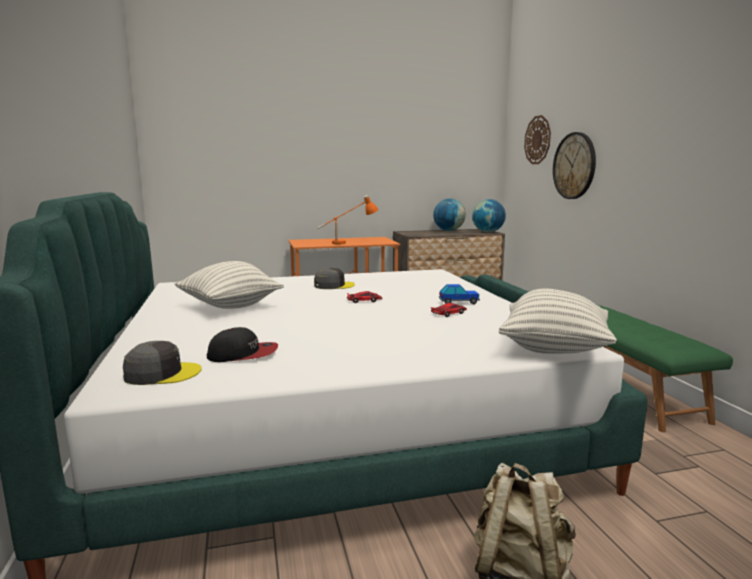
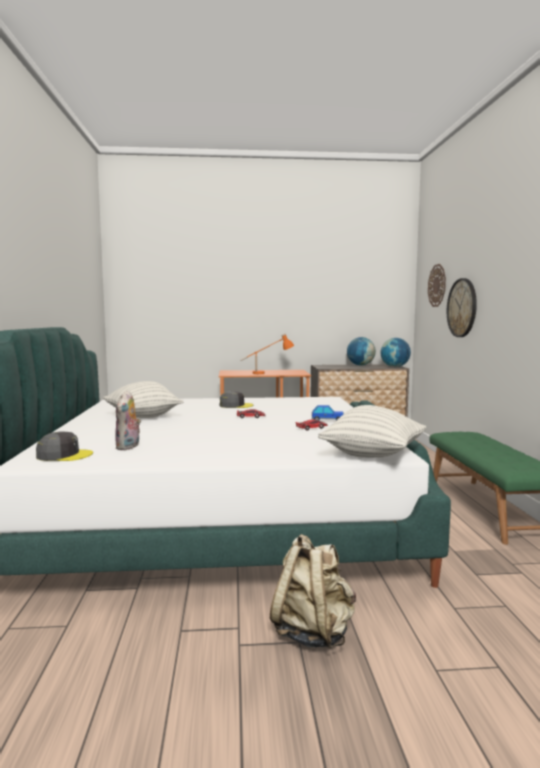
camera: 10 degrees right, 5 degrees down
(243, 354) = (128, 447): cap -> plush toy

